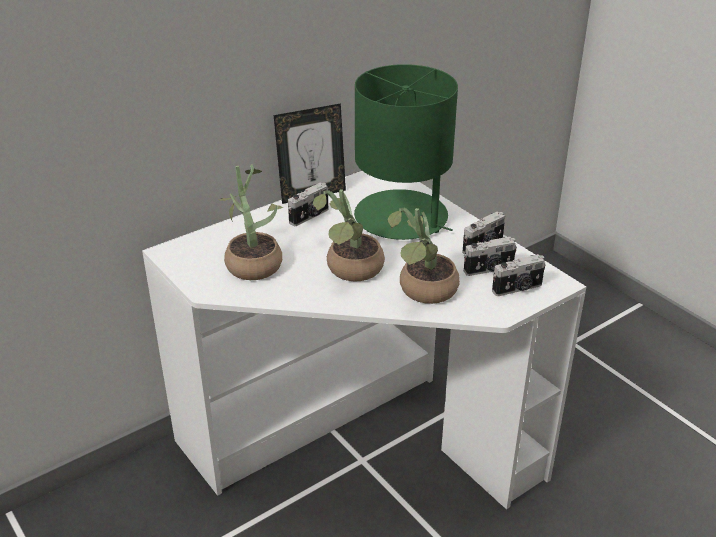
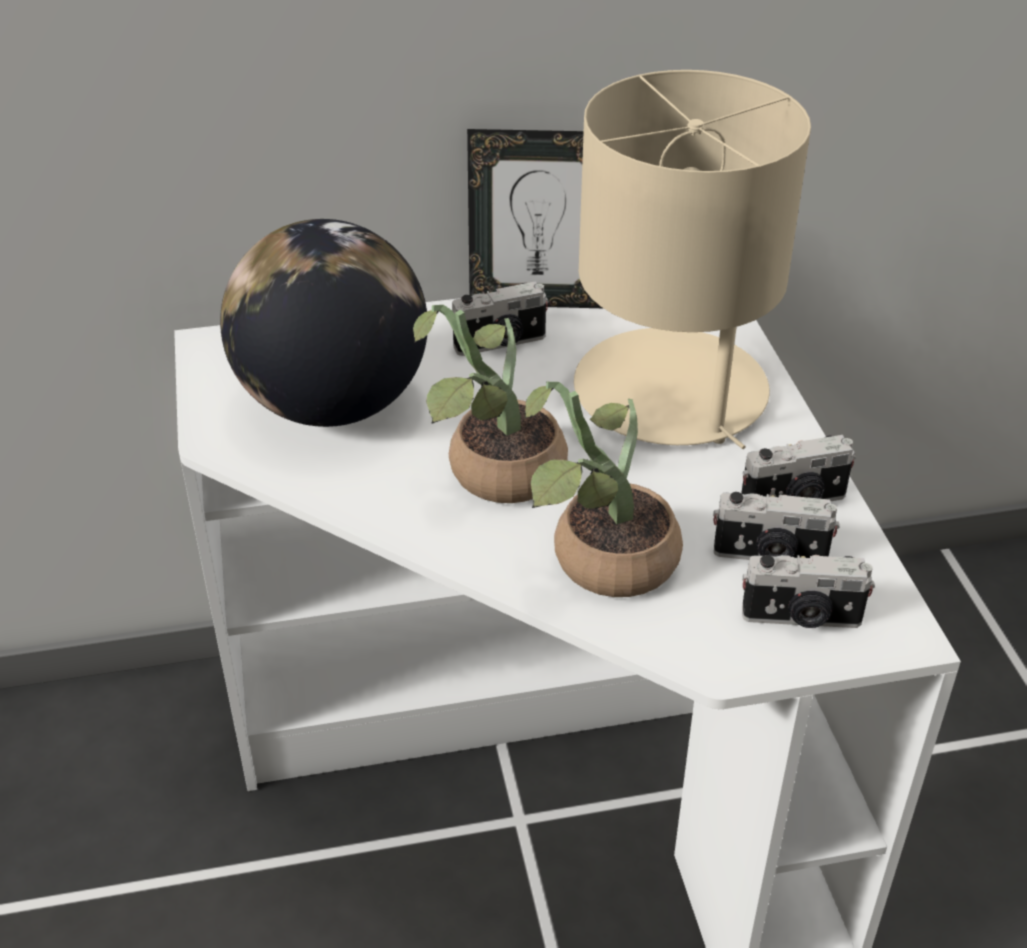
camera: 25 degrees right, 5 degrees up
(252, 262) = (333, 405): potted plant -> globe
(402, 217) = (672, 392): green table lamp -> beige table lamp

